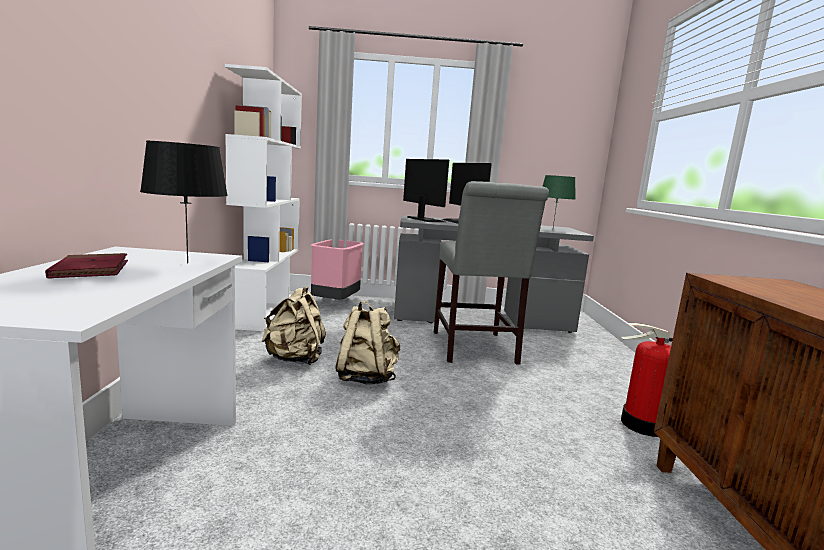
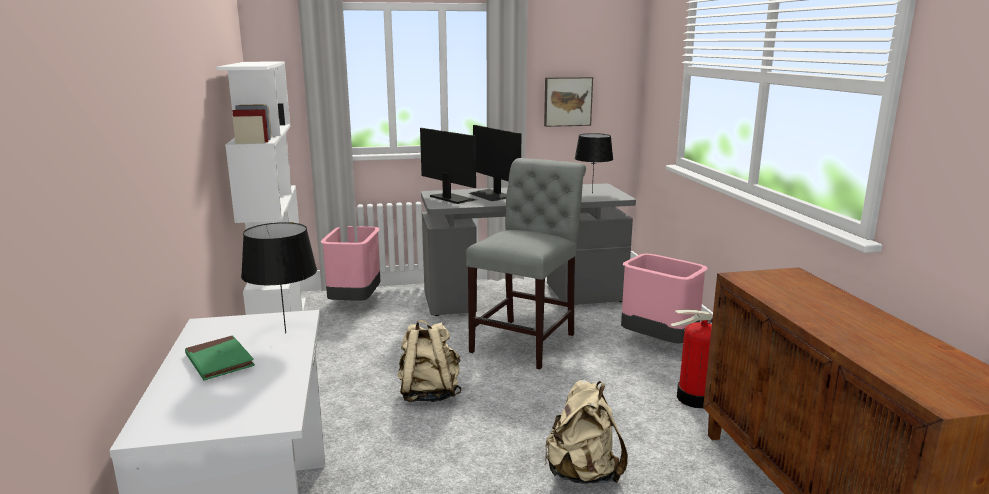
camera: 10 degrees left, 5 degrees up
(91, 270) = (219, 361): red book -> green book
(295, 359) = (346, 384): beige backpack -> beige backpack (583, 473)
(474, 349) = (527, 340): grey chair -> grey chair turned 135 degrees counterclockwise
(539, 153) = (567, 101): none -> picture
(552, 229) = (591, 193): green table lamp -> black table lamp
(605, 369) = (659, 342): none -> pink trash can

